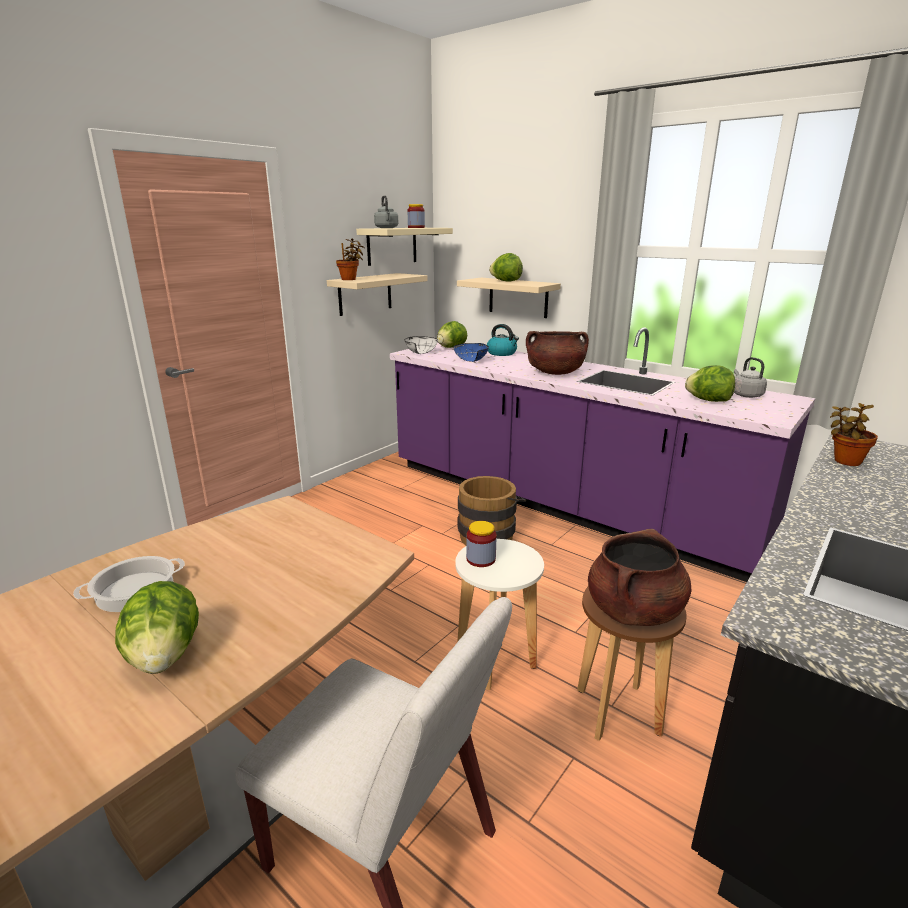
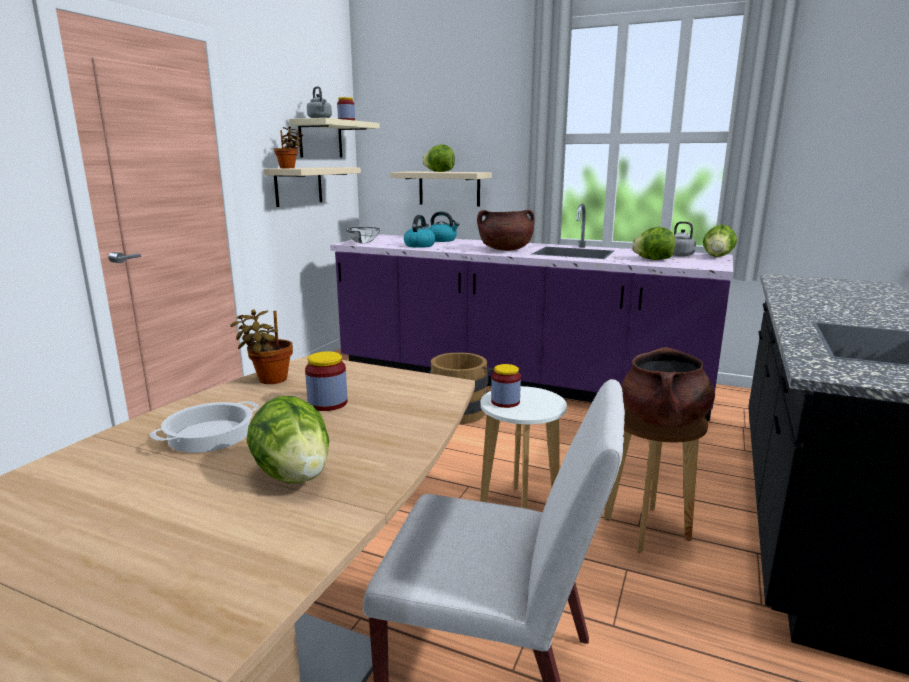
camera: 15 degrees left, 5 degrees down
(258, 564) = (327, 403): none -> jar
(451, 347) = (388, 238): lettuce -> lettuce (717, 256)
(472, 360) = (419, 245): blue bowl -> kettle
(844, 462) = (787, 288): potted plant -> potted plant (269, 380)

